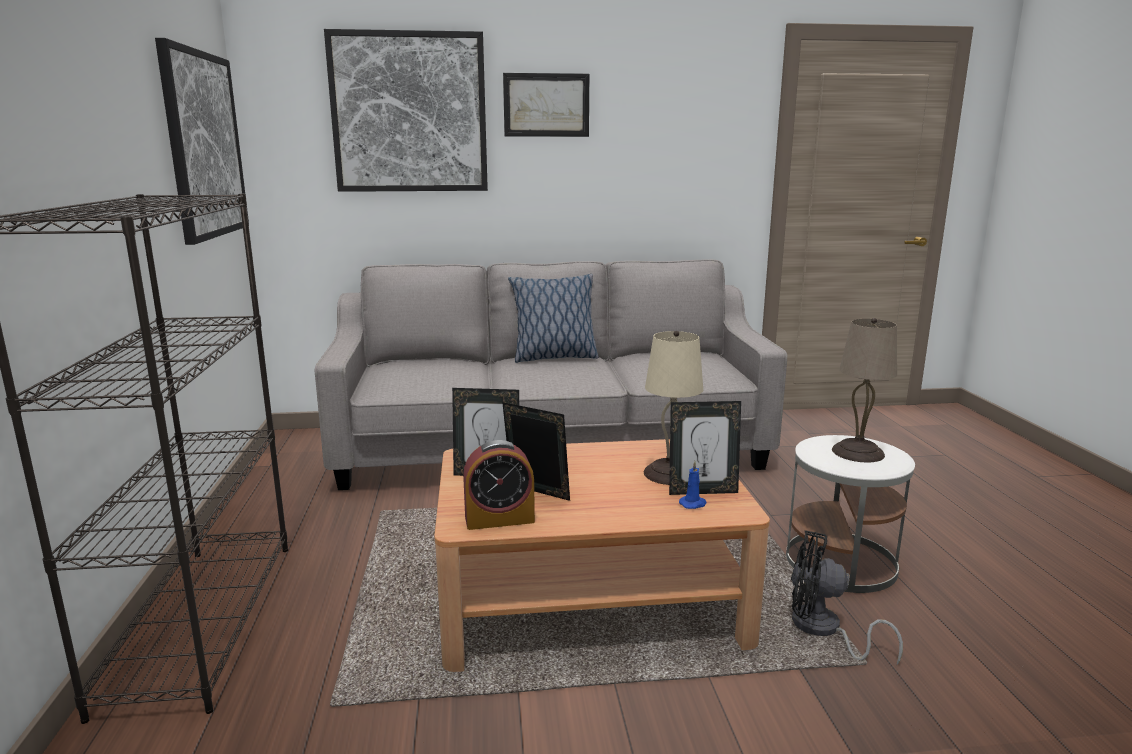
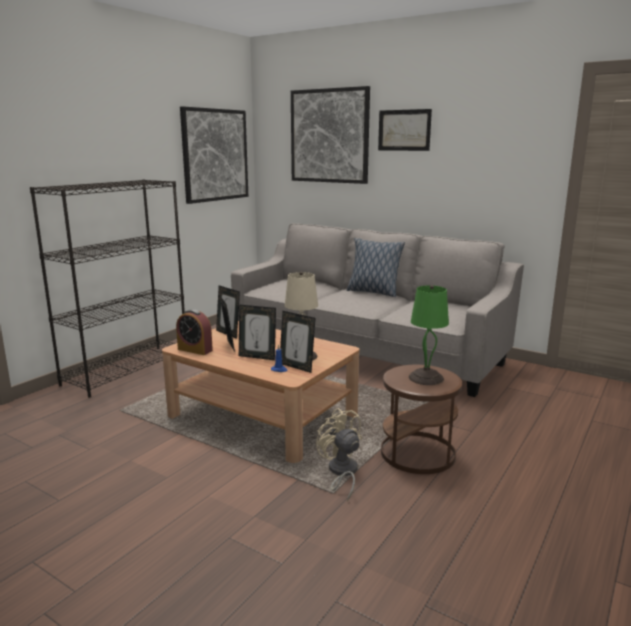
camera: 40 degrees right, 0 degrees up
(618, 495) = (257, 357): none -> picture frame
(823, 630) = (341, 473): black fan -> beige fan
(841, 562) = (418, 453): white side table -> brown side table
(858, 453) = (425, 378): beige table lamp -> green table lamp

